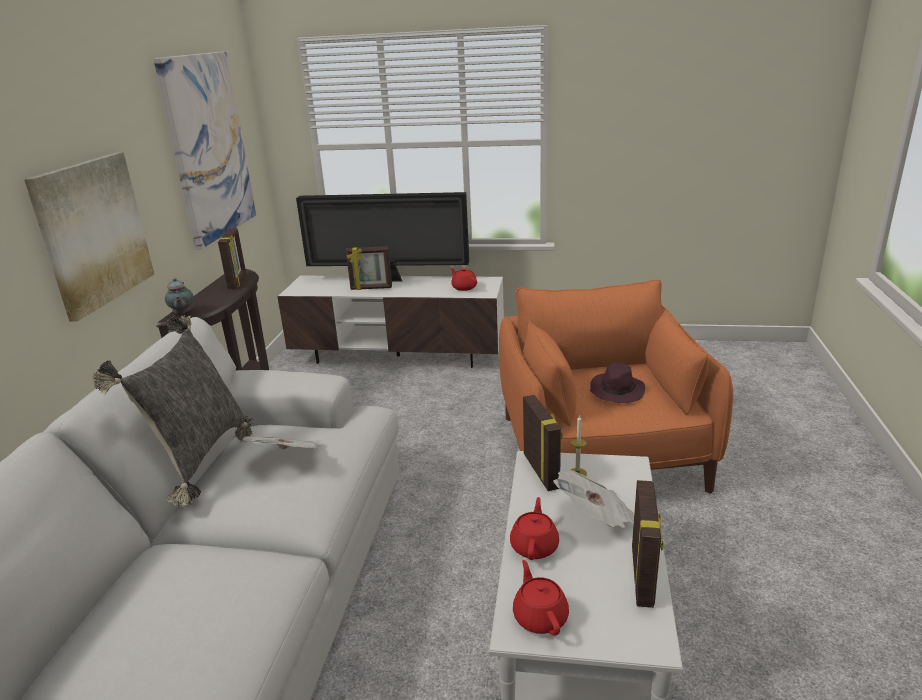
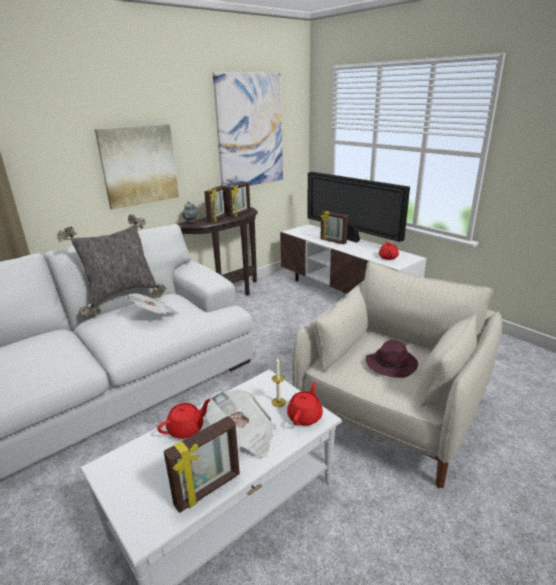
camera: 40 degrees right, 0 degrees up
(540, 616) = (125, 469): red teapot -> red teapot (305, 416)
(542, 471) = (261, 388): picture frame -> picture frame (218, 219)
(600, 451) = (391, 410): orange armchair -> beige armchair

